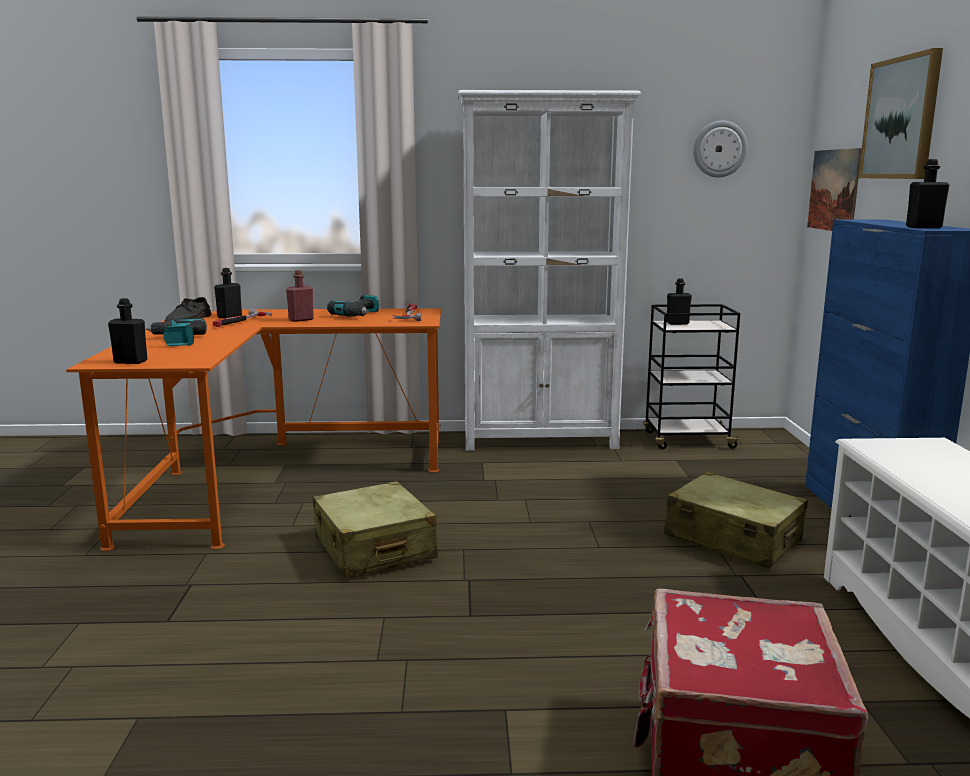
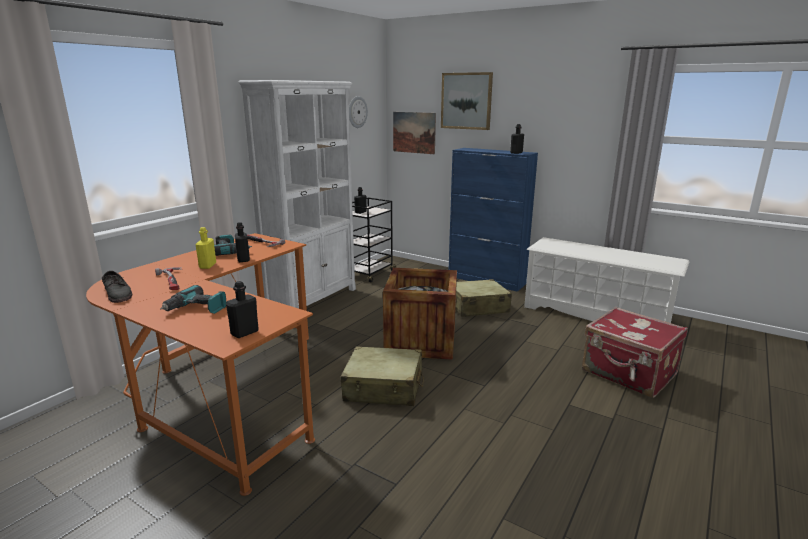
camera: 55 degrees left, 5 degrees up
(229, 316) = (138, 280): black bottle -> black bottle (243, 259)
(301, 320) = (207, 266): red bottle -> yellow bottle
(537, 532) = (421, 341): none -> crate

